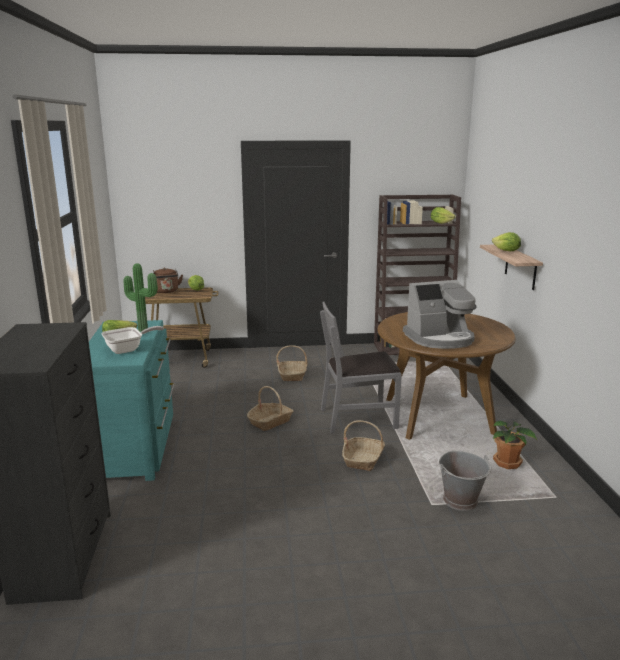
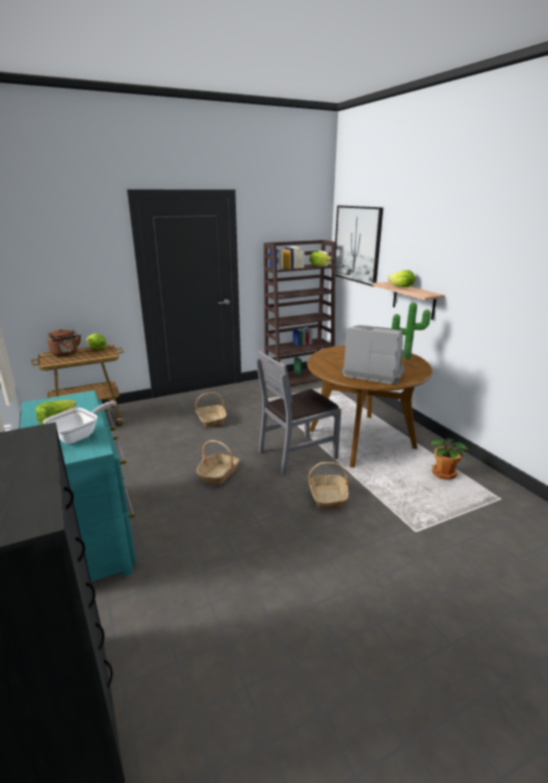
camera: 20 degrees left, 5 degrees up
(144, 329) = (81, 405): potted plant -> potted plant (406, 358)
(440, 338) = (373, 372): coffee machine -> coffee machine turned 120 degrees counterclockwise
(461, 500) = (435, 520): grey bucket -> none
(482, 201) = (357, 244): none -> picture

